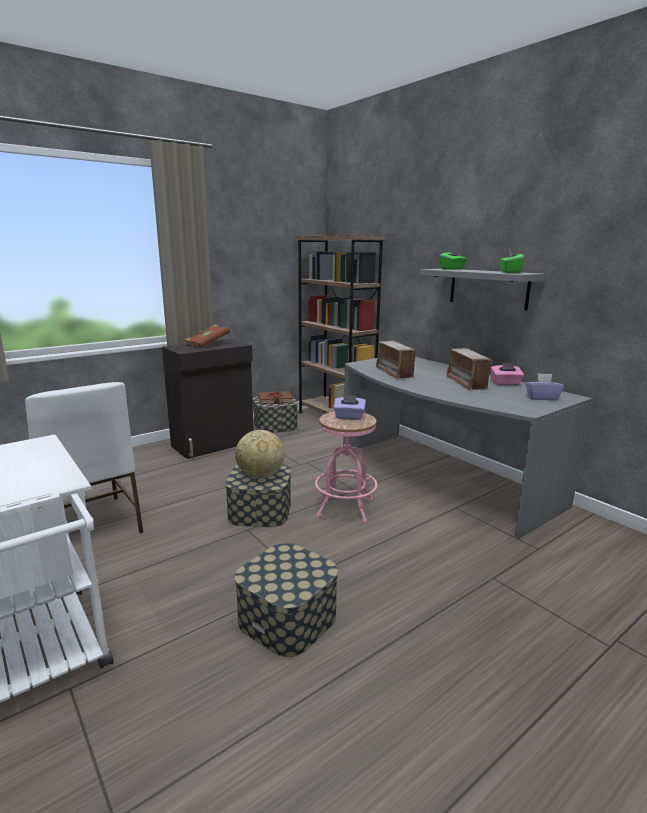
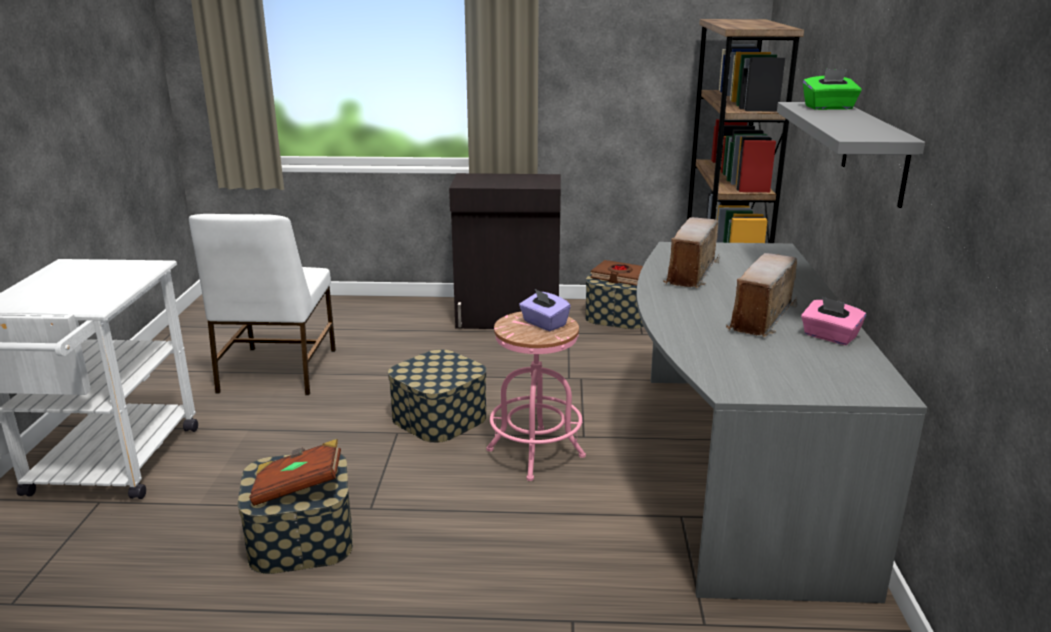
camera: 40 degrees right, 5 degrees up
(207, 344) = (510, 179): brown book -> brown book (298, 487)
(260, 476) = (436, 372): globe -> none
(509, 272) = (864, 130): green tissue box -> none
(542, 398) = (823, 378): purple tissue box -> none

